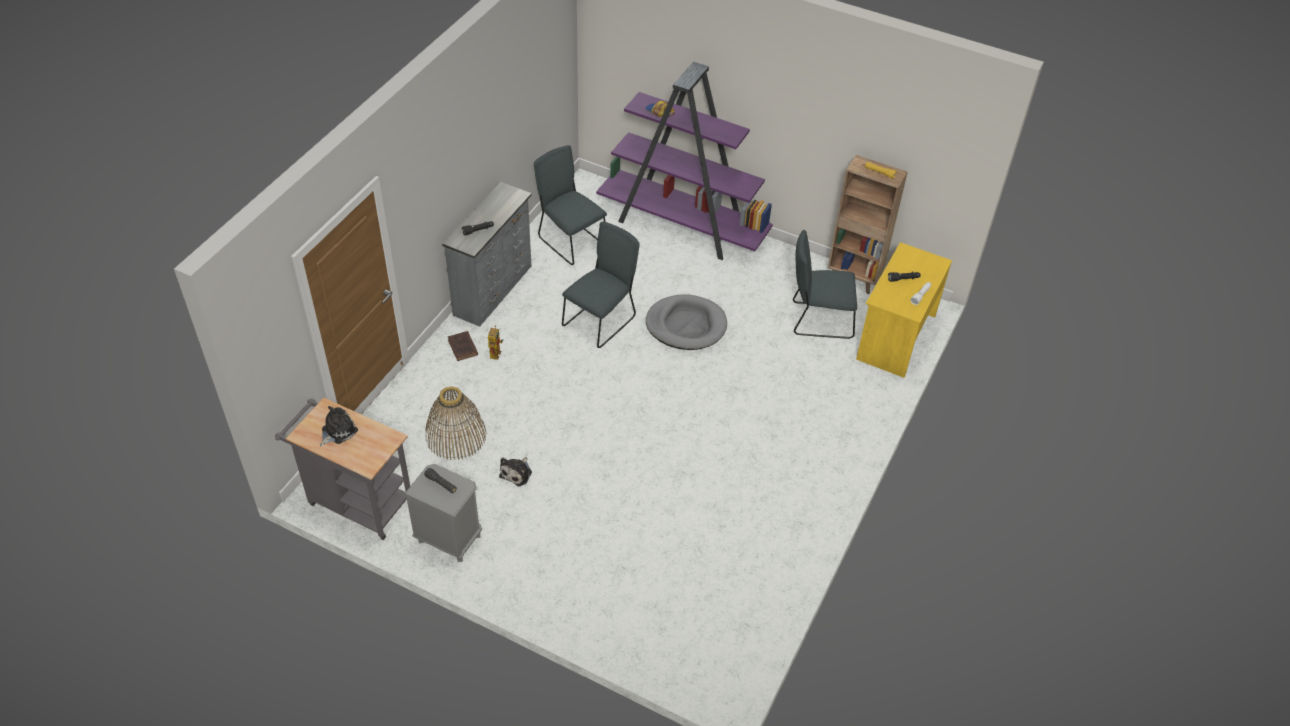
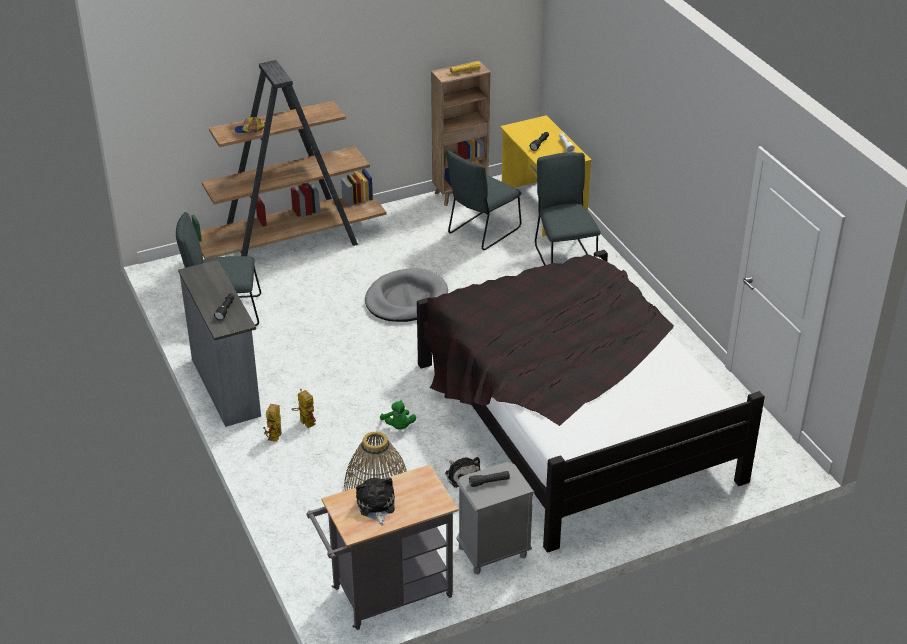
camera: 50 degrees left, 10 degrees down
(463, 348) = (275, 439): brown book -> toy robot
(537, 406) = (398, 426): none -> green plush toy
(601, 320) = (343, 341): grey chair -> grey chair (564, 256)
(642, 506) = (573, 420): none -> black bed
(682, 226) = (292, 244): purple bookcase -> brown bookcase

